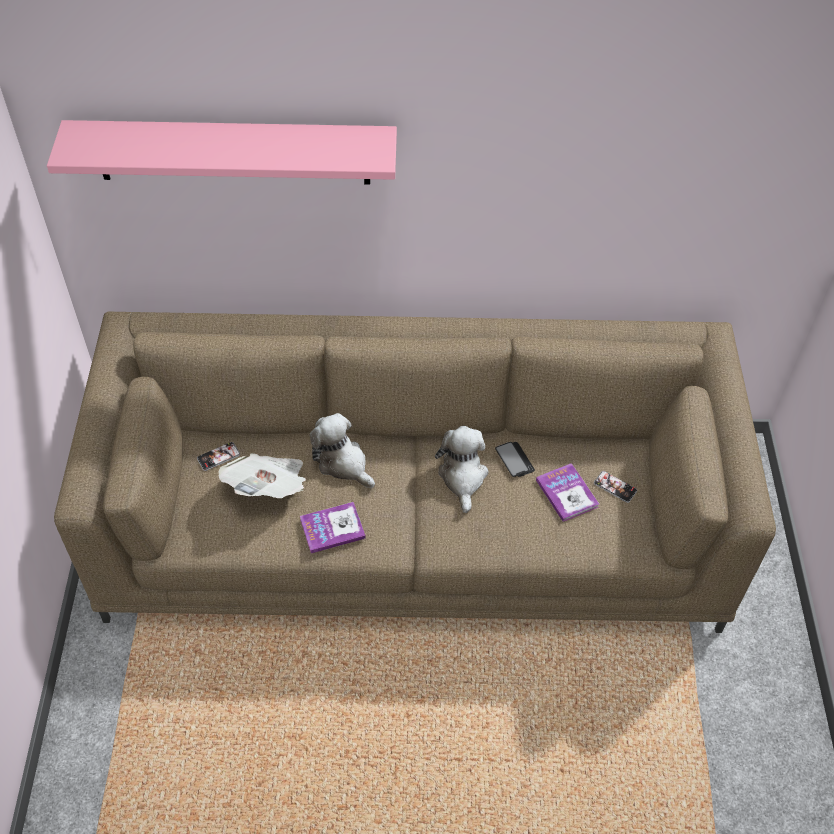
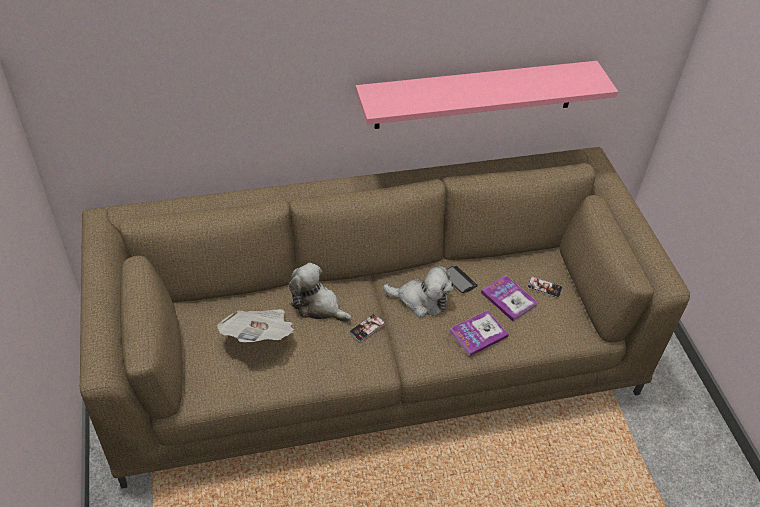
camera: 15 degrees left, 5 degrees down
(218, 456) = (208, 318): phone -> phone (367, 328)
(233, 152) = (197, 43): pink shelf -> pink shelf (476, 95)
(332, 528) = (325, 360): book -> book (478, 334)
(462, 477) = (421, 300): plush toy -> plush toy turned 120 degrees clockwise

